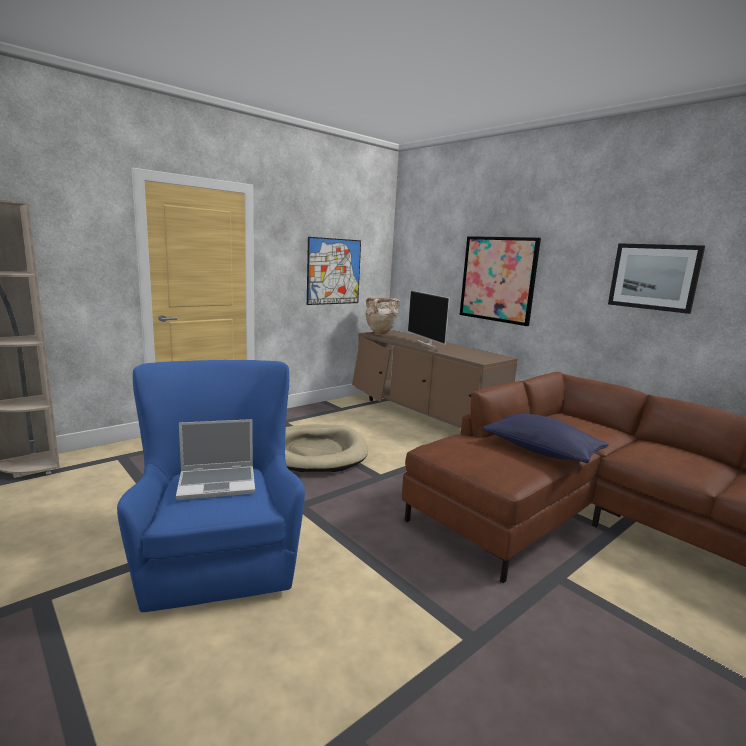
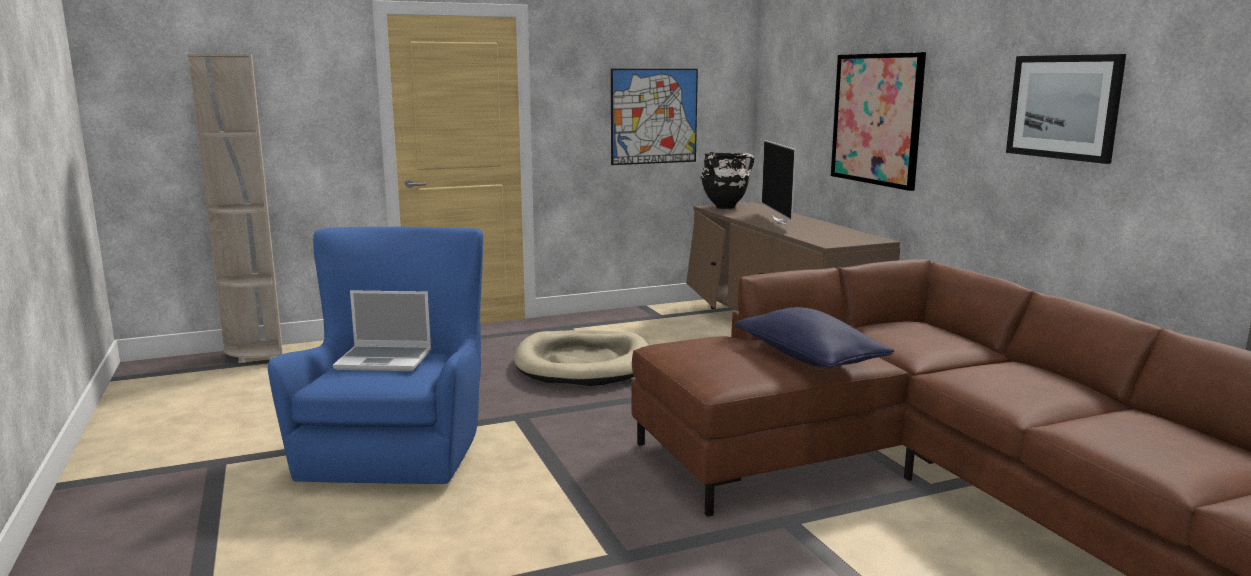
camera: 20 degrees right, 0 degrees up
(379, 334) = (723, 208): beige vase -> black vase

